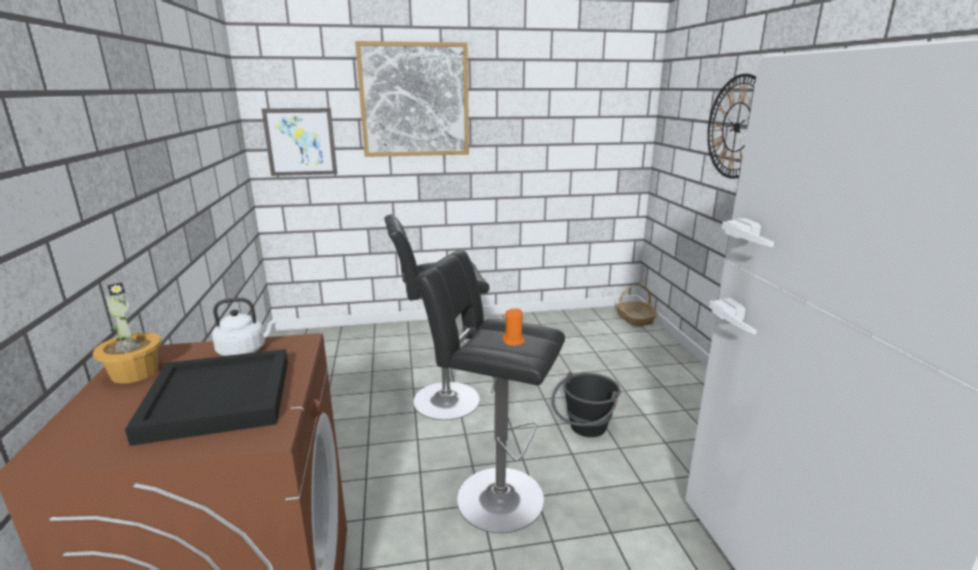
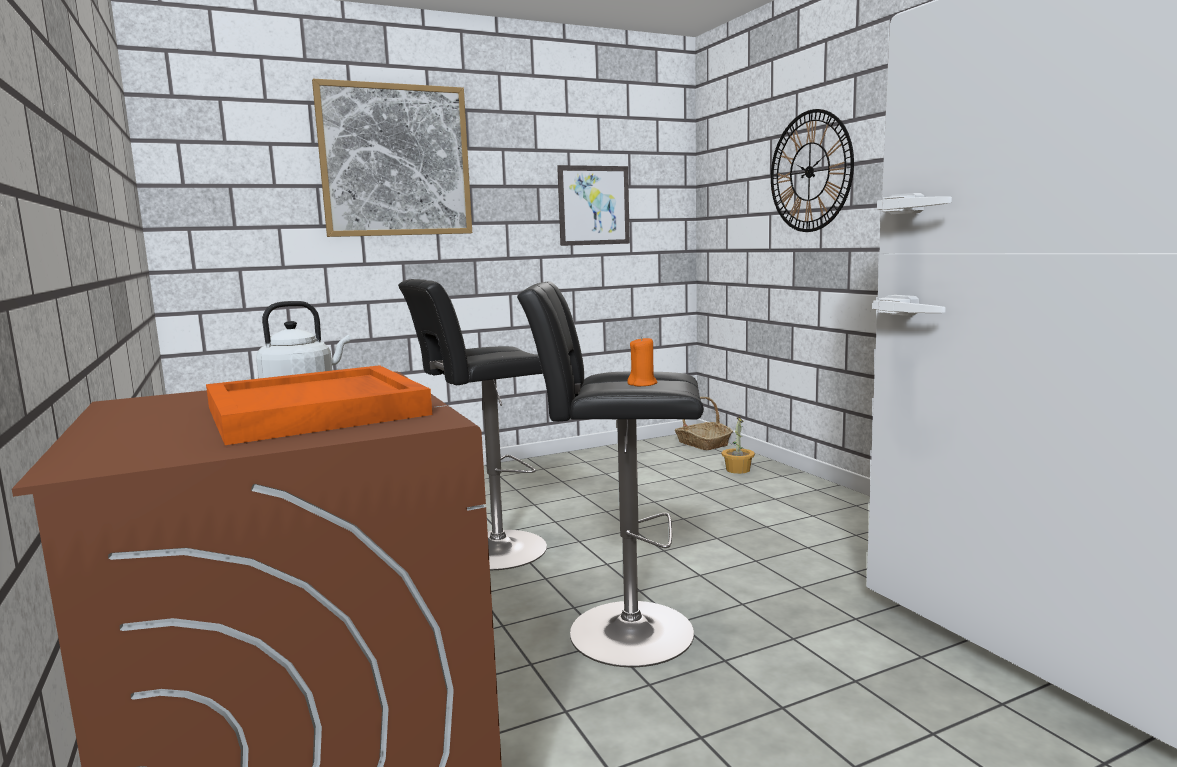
camera: 15 degrees left, 10 degrees down
(135, 372) = (145, 411): potted plant -> potted plant (737, 470)
(220, 399) = (318, 411): black tray -> orange tray
(300, 142) = (231, 217): picture -> picture (594, 205)
(584, 430) = (702, 551): black bucket -> none

